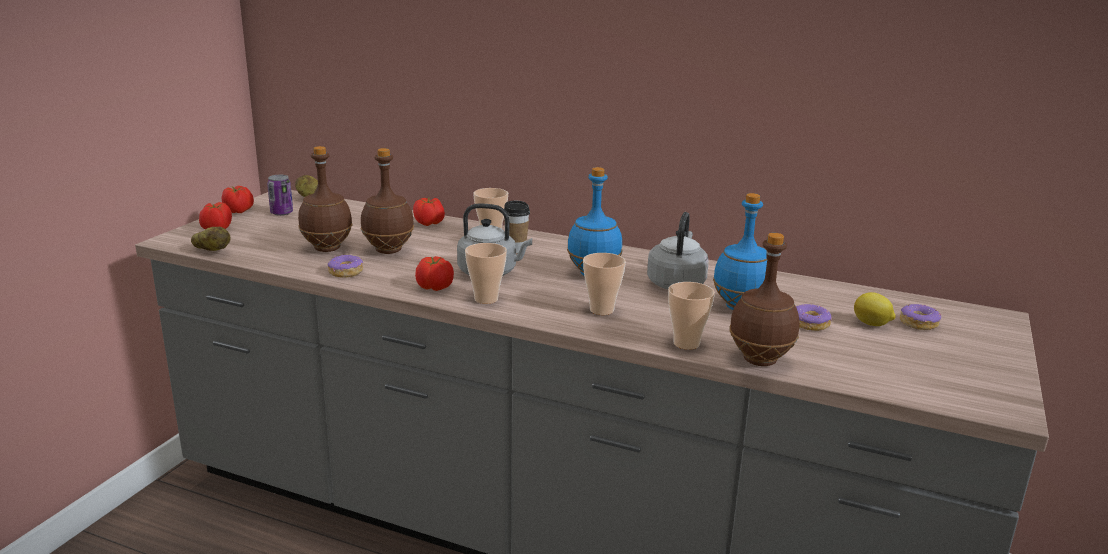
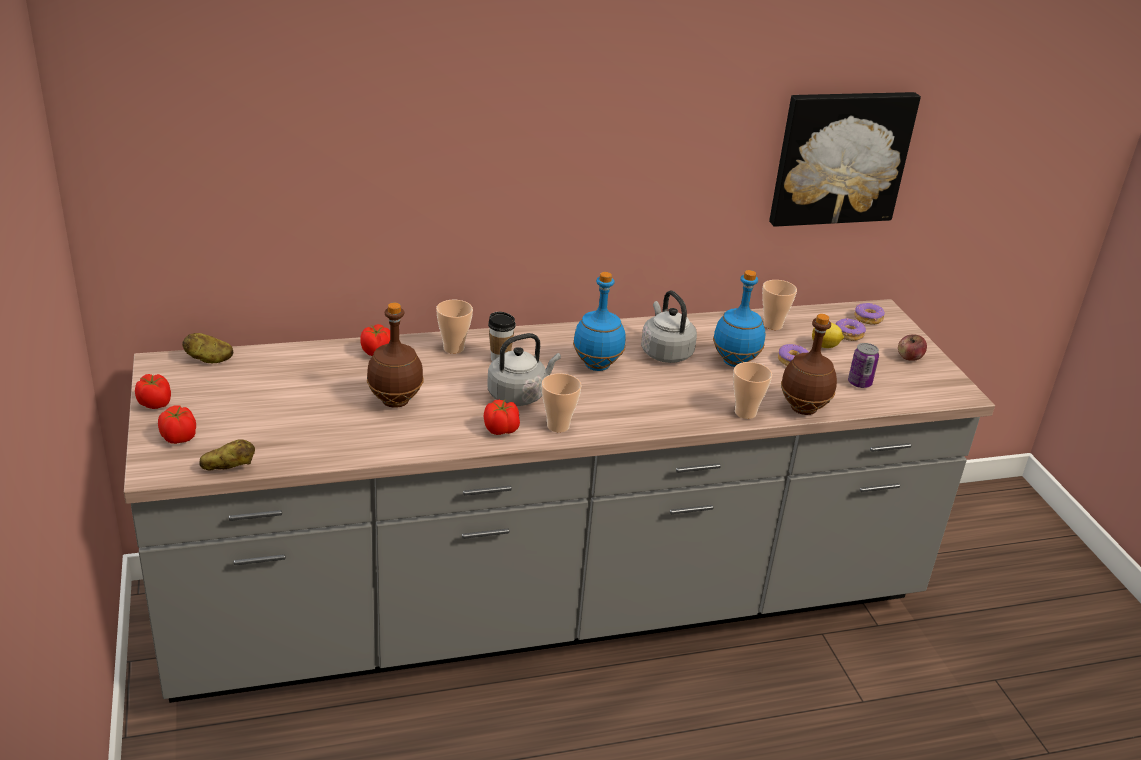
camera: 40 degrees left, 10 degrees up
(281, 213) = (207, 390): can -> can (859, 383)
(327, 249) = (336, 421): brown bottle -> none
(345, 272) = (400, 443): donut -> donut (868, 319)
(601, 310) = (653, 403): cup -> cup (772, 325)
(949, 106) = (840, 157): none -> picture
(975, 361) = (909, 358): none -> apple

